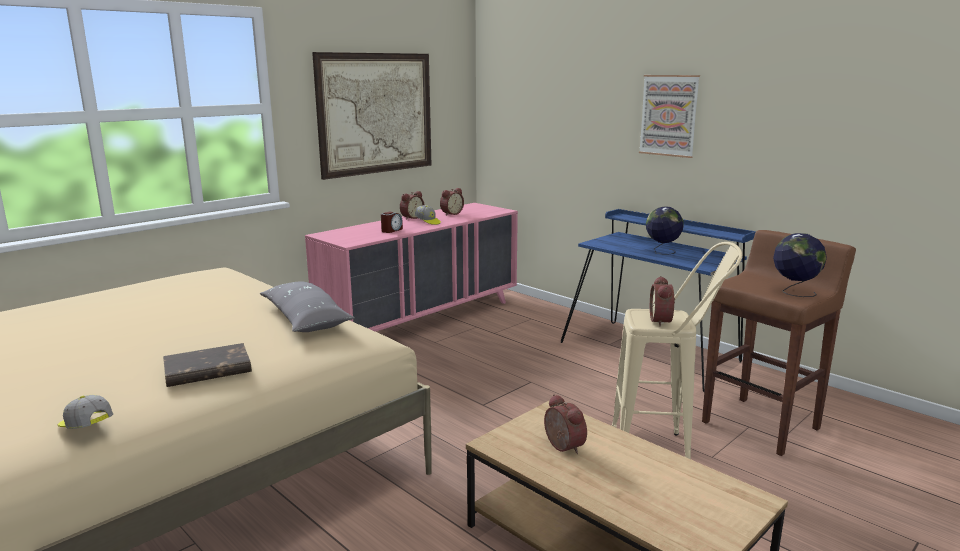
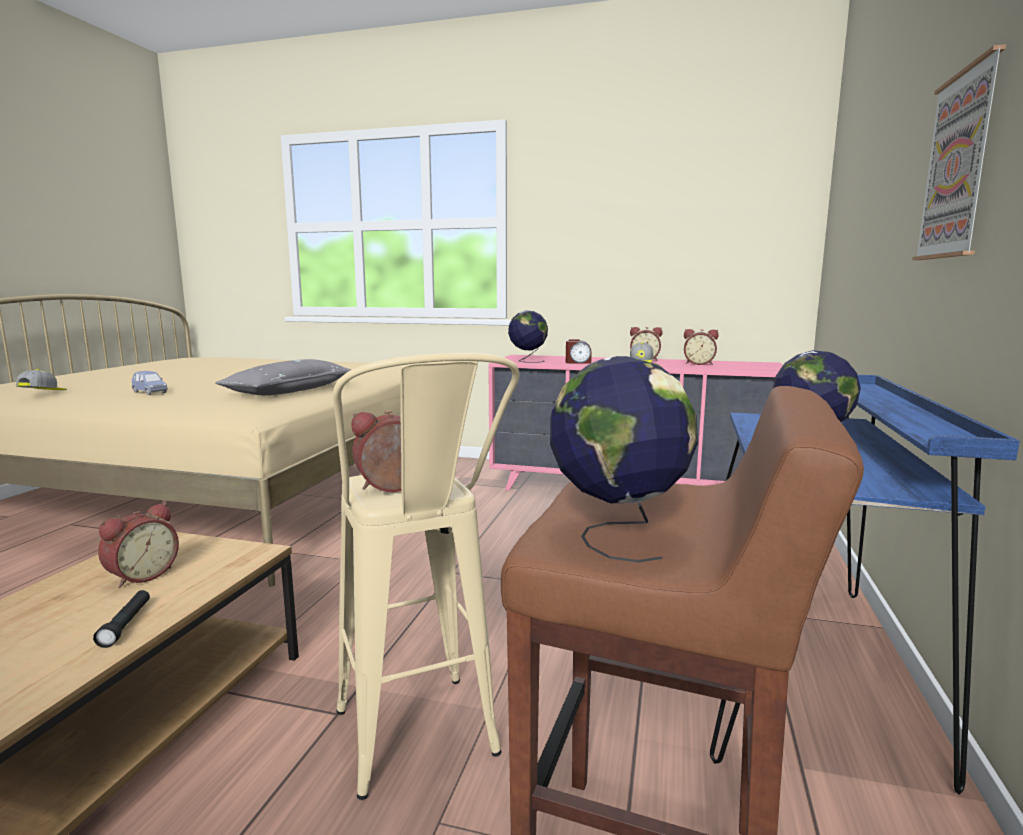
camera: 60 degrees right, 5 degrees down
(207, 370) = (150, 392): brown book -> blue toy car
(357, 238) = (527, 361): none -> globe
(376, 113) = (639, 231): picture -> none
(634, 451) = (126, 625): none -> black flashlight

